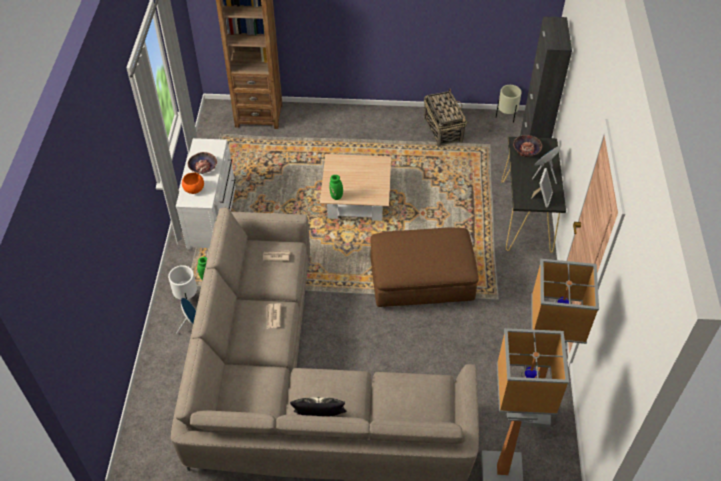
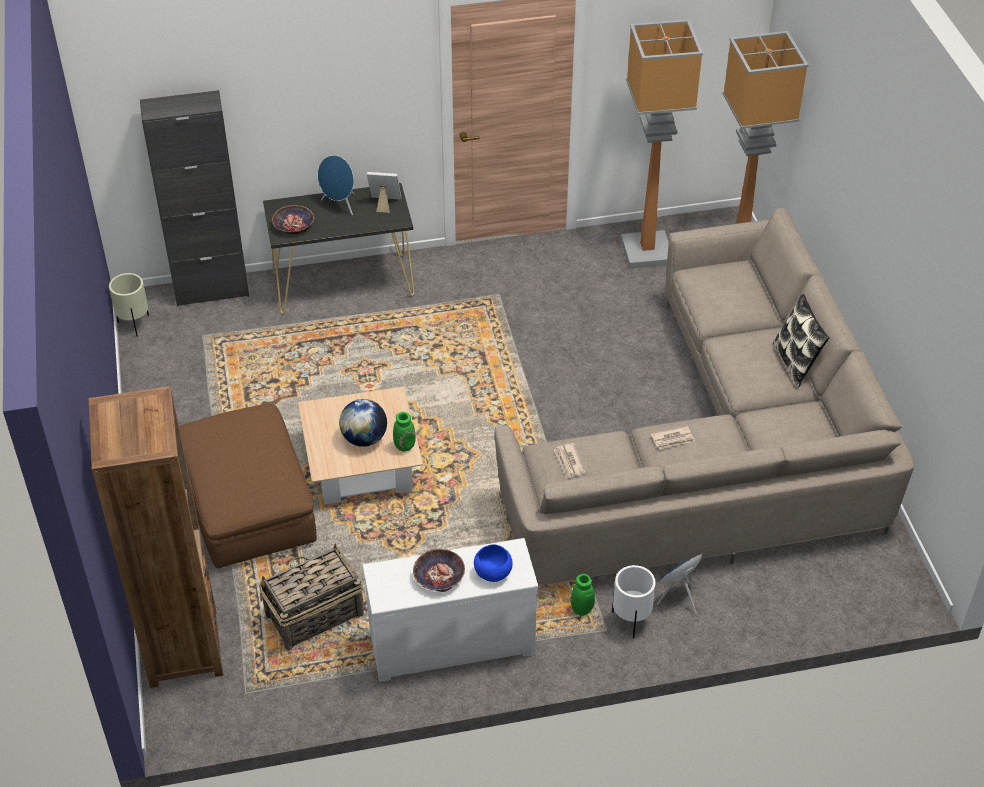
camera: 105 degrees left, 5 degrees down
(194, 189) = (492, 572): orange bowl -> blue bowl
(350, 180) = (364, 438): none -> globe
(421, 279) = (493, 368): brown ottoman -> brown ottoman (248, 504)
(443, 129) = (176, 392): basket -> basket (313, 615)

